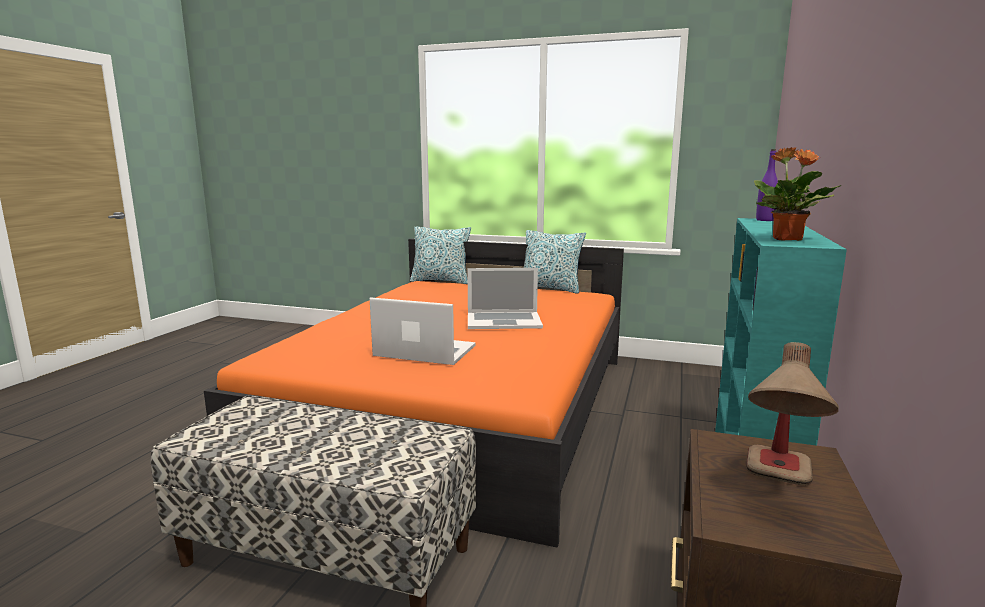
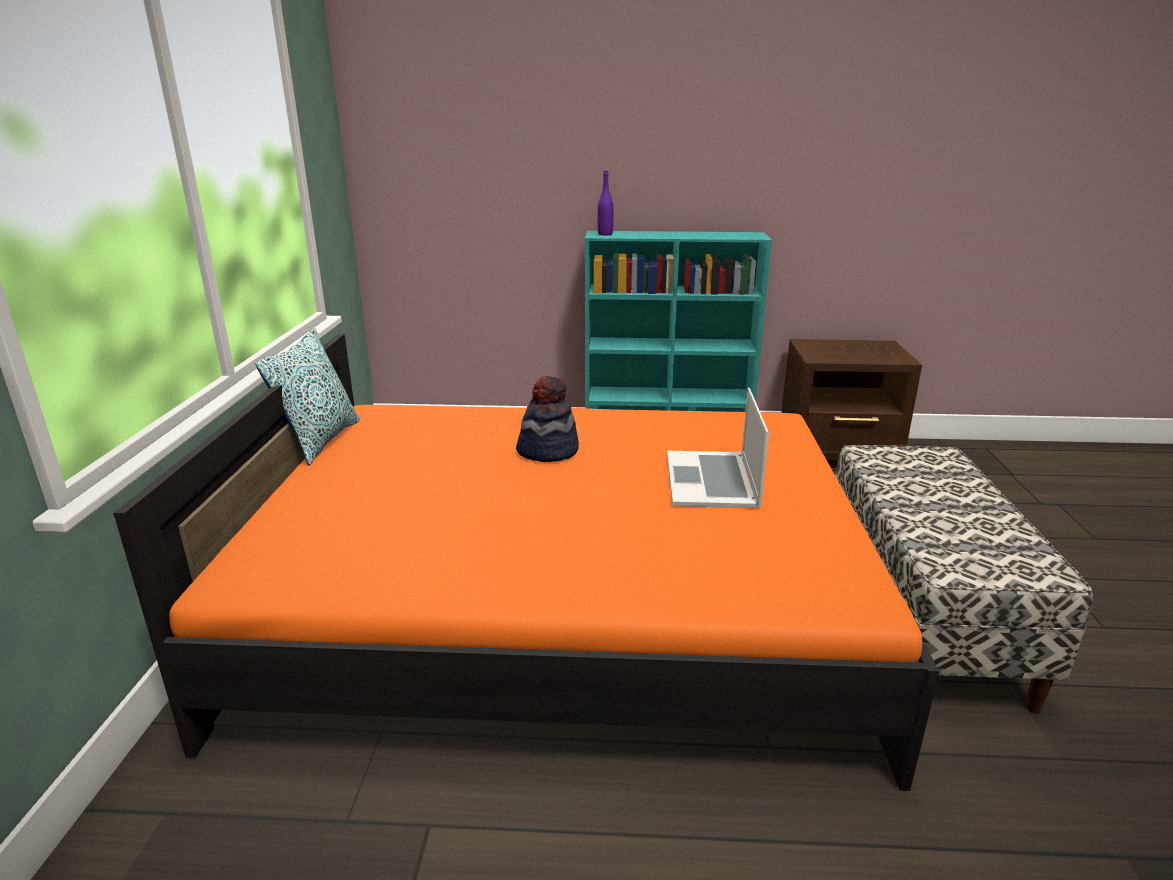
camera: 105 degrees left, 10 degrees up
(441, 281) = (216, 555): pillow -> none
(503, 321) = (548, 451): laptop -> hat
(779, 485) = (850, 350): table lamp -> none
(787, 239) = (734, 235): potted plant -> none

